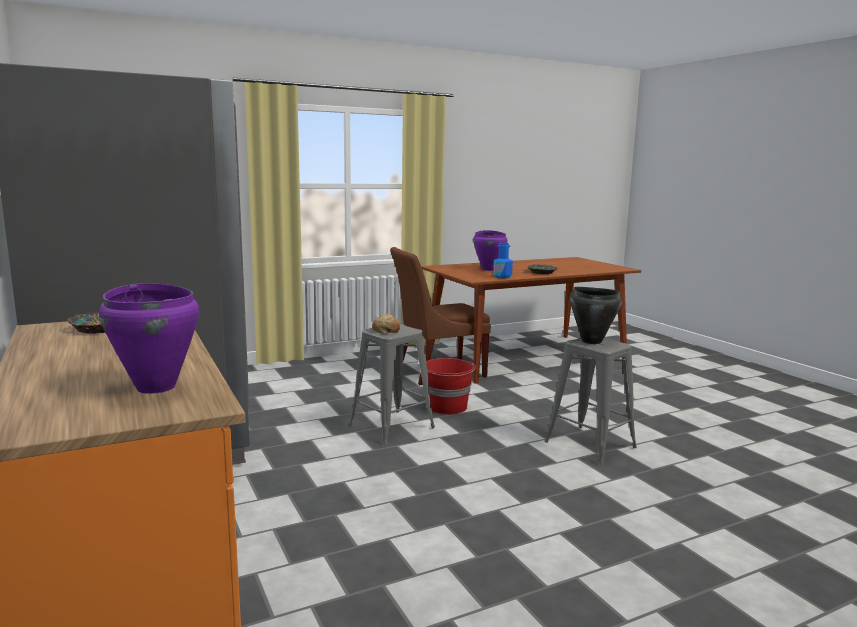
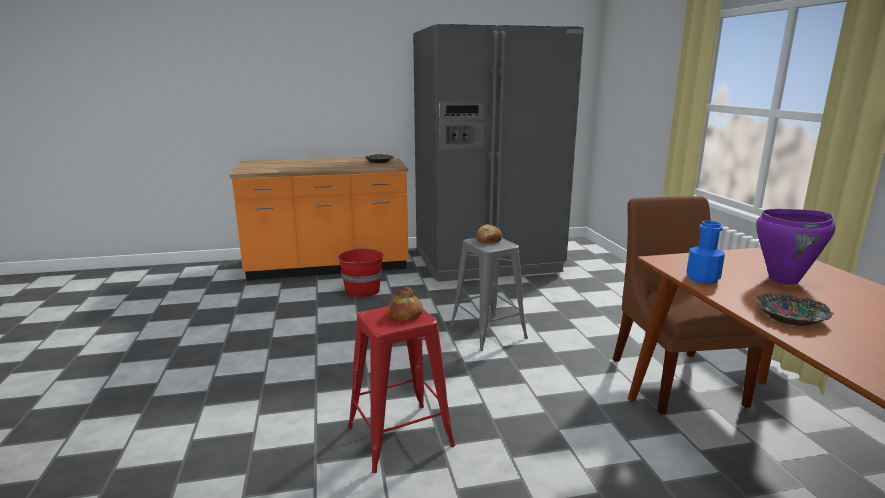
camera: 105 degrees right, 5 degrees up
(156, 387) = (274, 168): purple cooking pot -> none
(447, 407) = (536, 365): red bucket -> red bucket (361, 290)
(590, 444) = (400, 436): grey stool -> red stool
(591, 341) = (406, 314): black cooking pot -> bread

